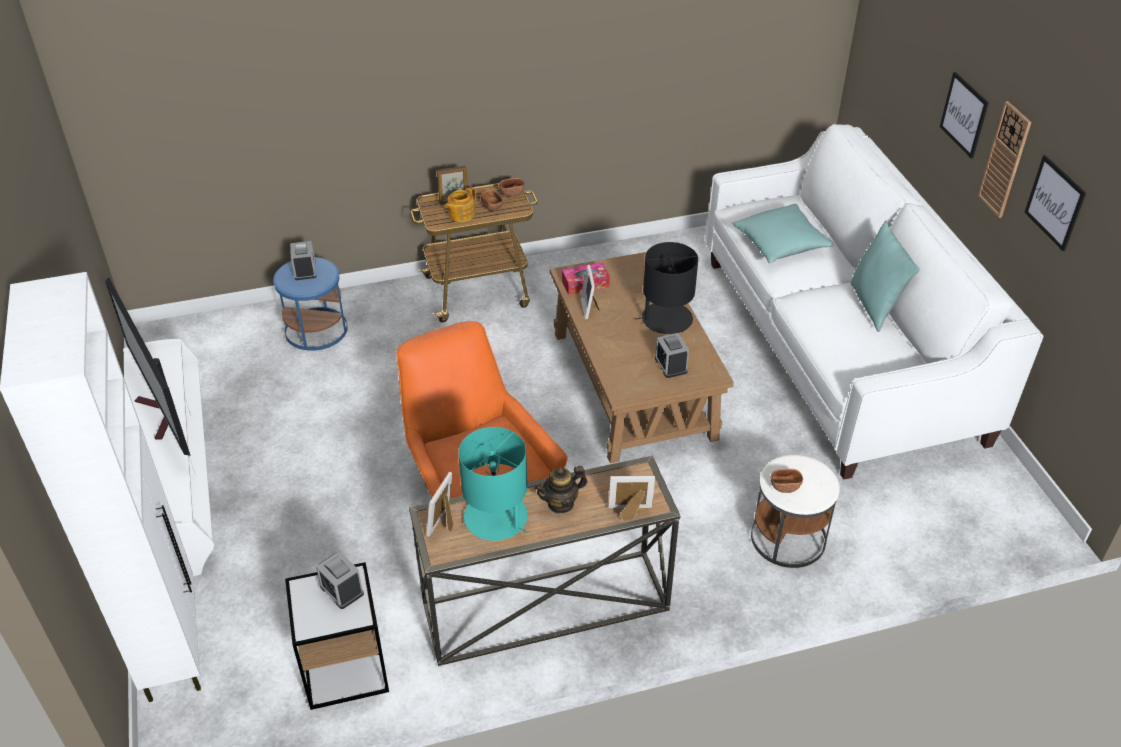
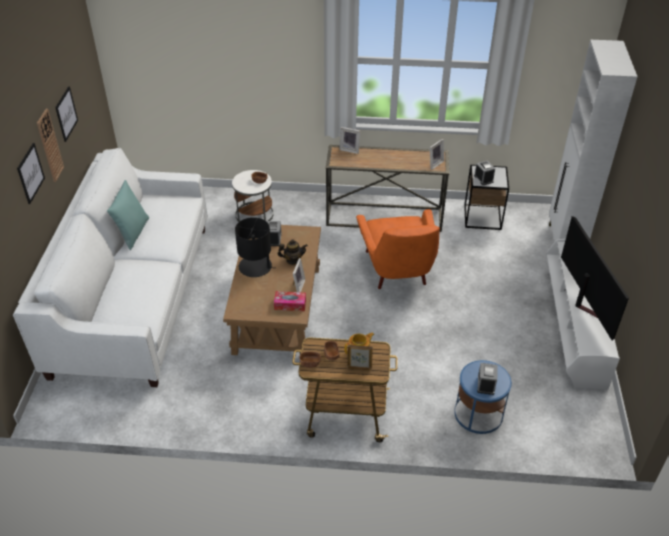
camera: 160 degrees left, 0 degrees up
(496, 518) = (410, 160): turquoise table lamp -> none
(561, 503) = (378, 160): teapot -> teapot (293, 260)
(781, 244) = (144, 287): turquoise pillow -> none

